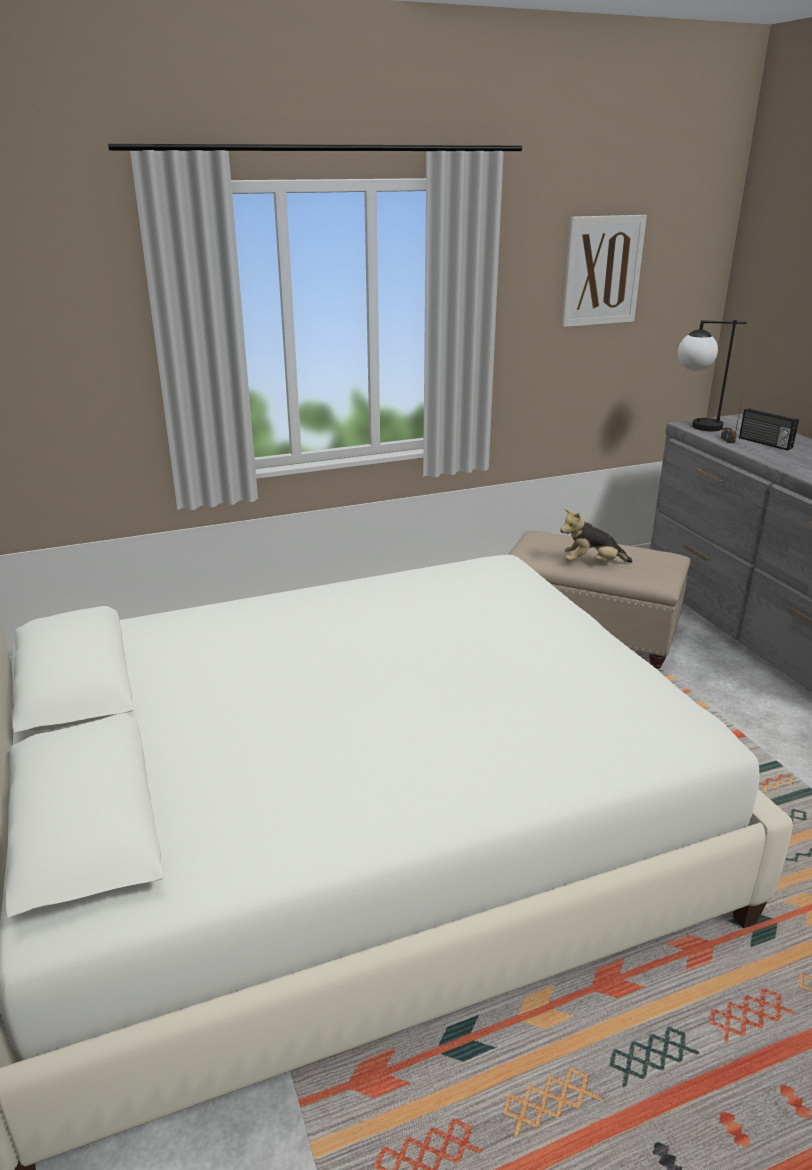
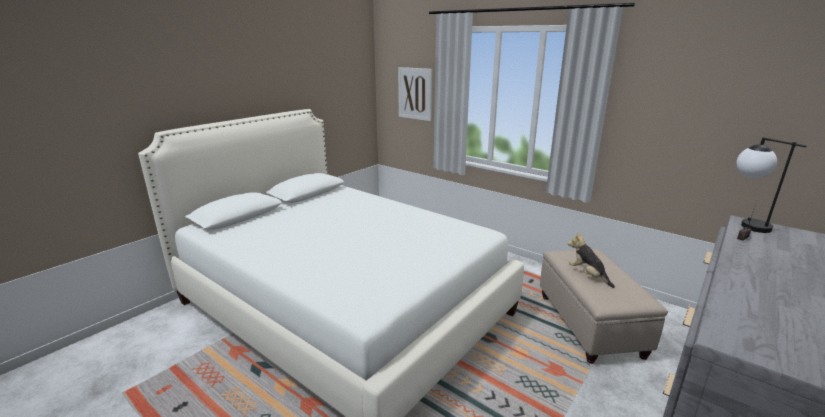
camera: 60 degrees right, 5 degrees down
(602, 271) = (711, 91): picture -> picture (415, 93)
(764, 443) = (772, 251): radio -> none

